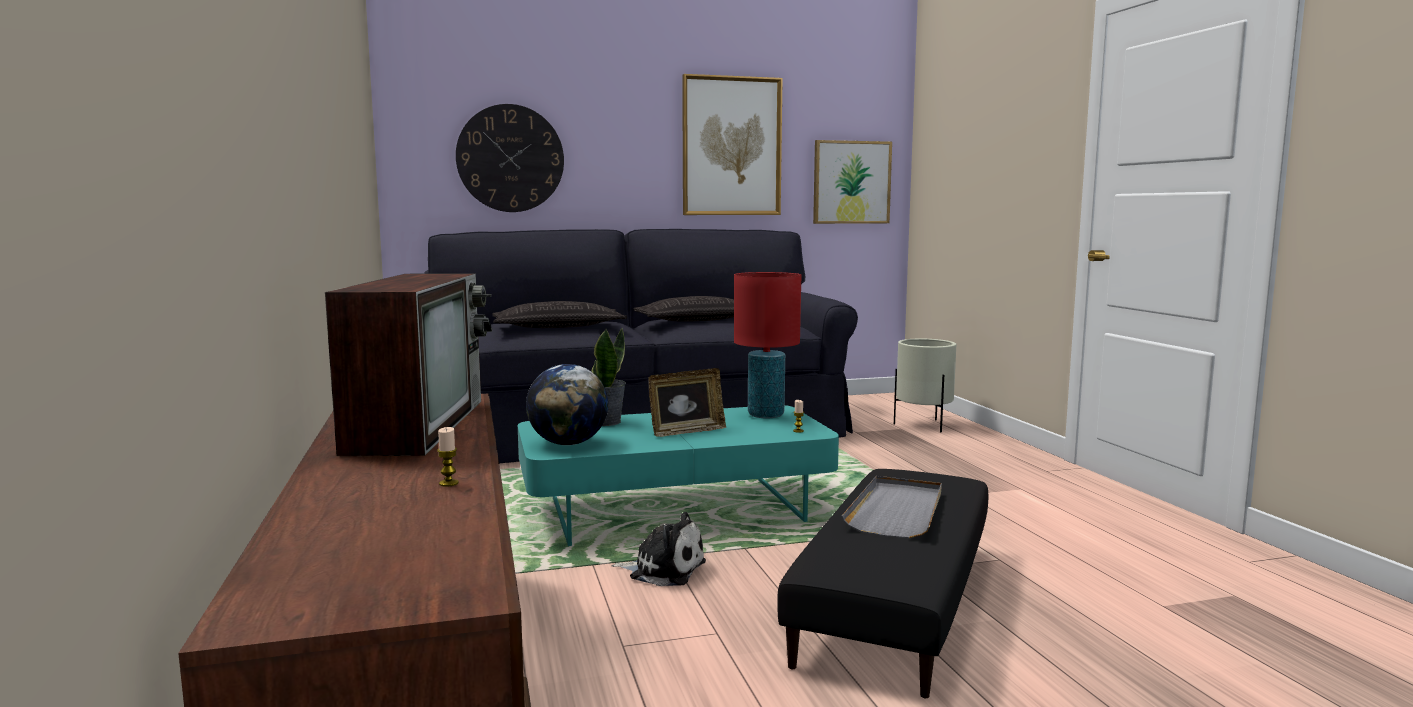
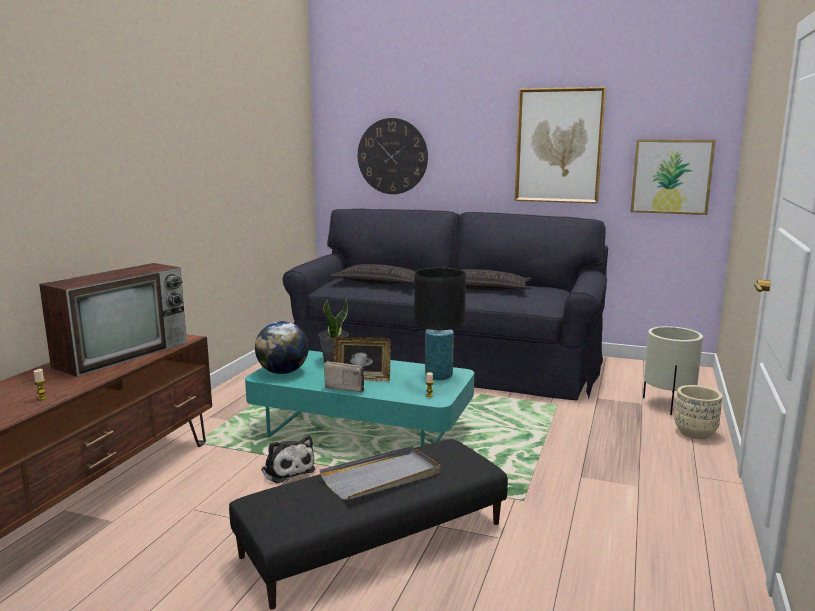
camera: 35 degrees right, 5 degrees up
(689, 442) = (346, 387): none -> radio
(766, 415) = (439, 376): red table lamp -> black table lamp
(984, 441) = (695, 433): none -> beige planter

